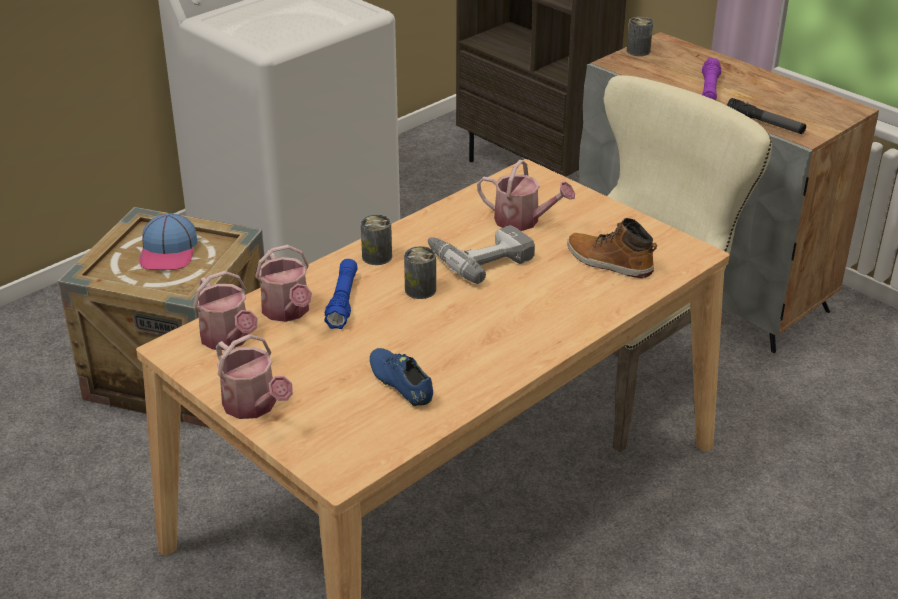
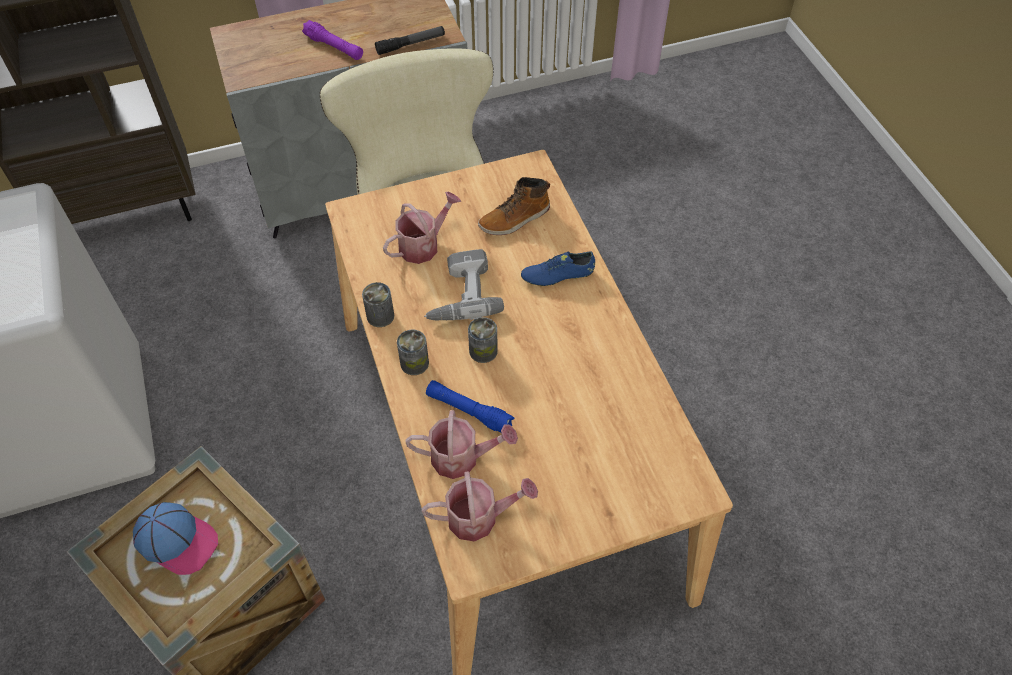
camera: 65 degrees left, 20 degrees up
(254, 406) = (587, 525): watering can -> none
(400, 384) = (605, 411): blue shoe -> blue shoe (557, 276)
(638, 51) = (233, 55): can -> can (380, 316)

